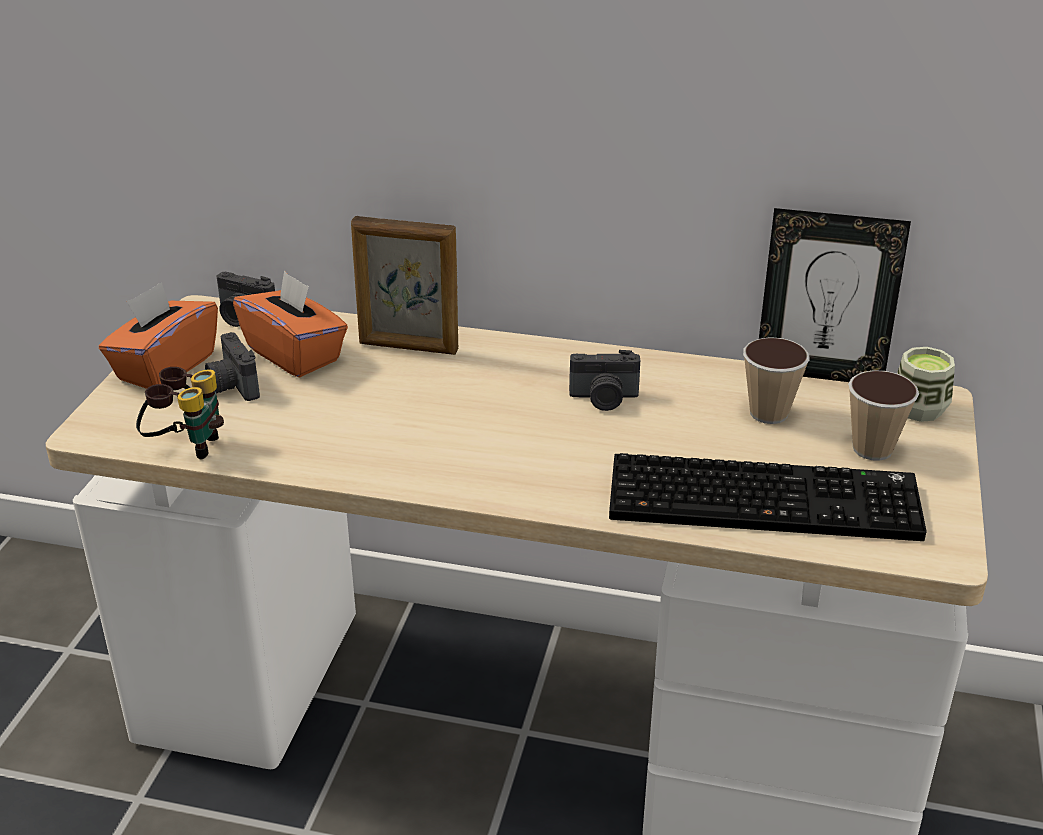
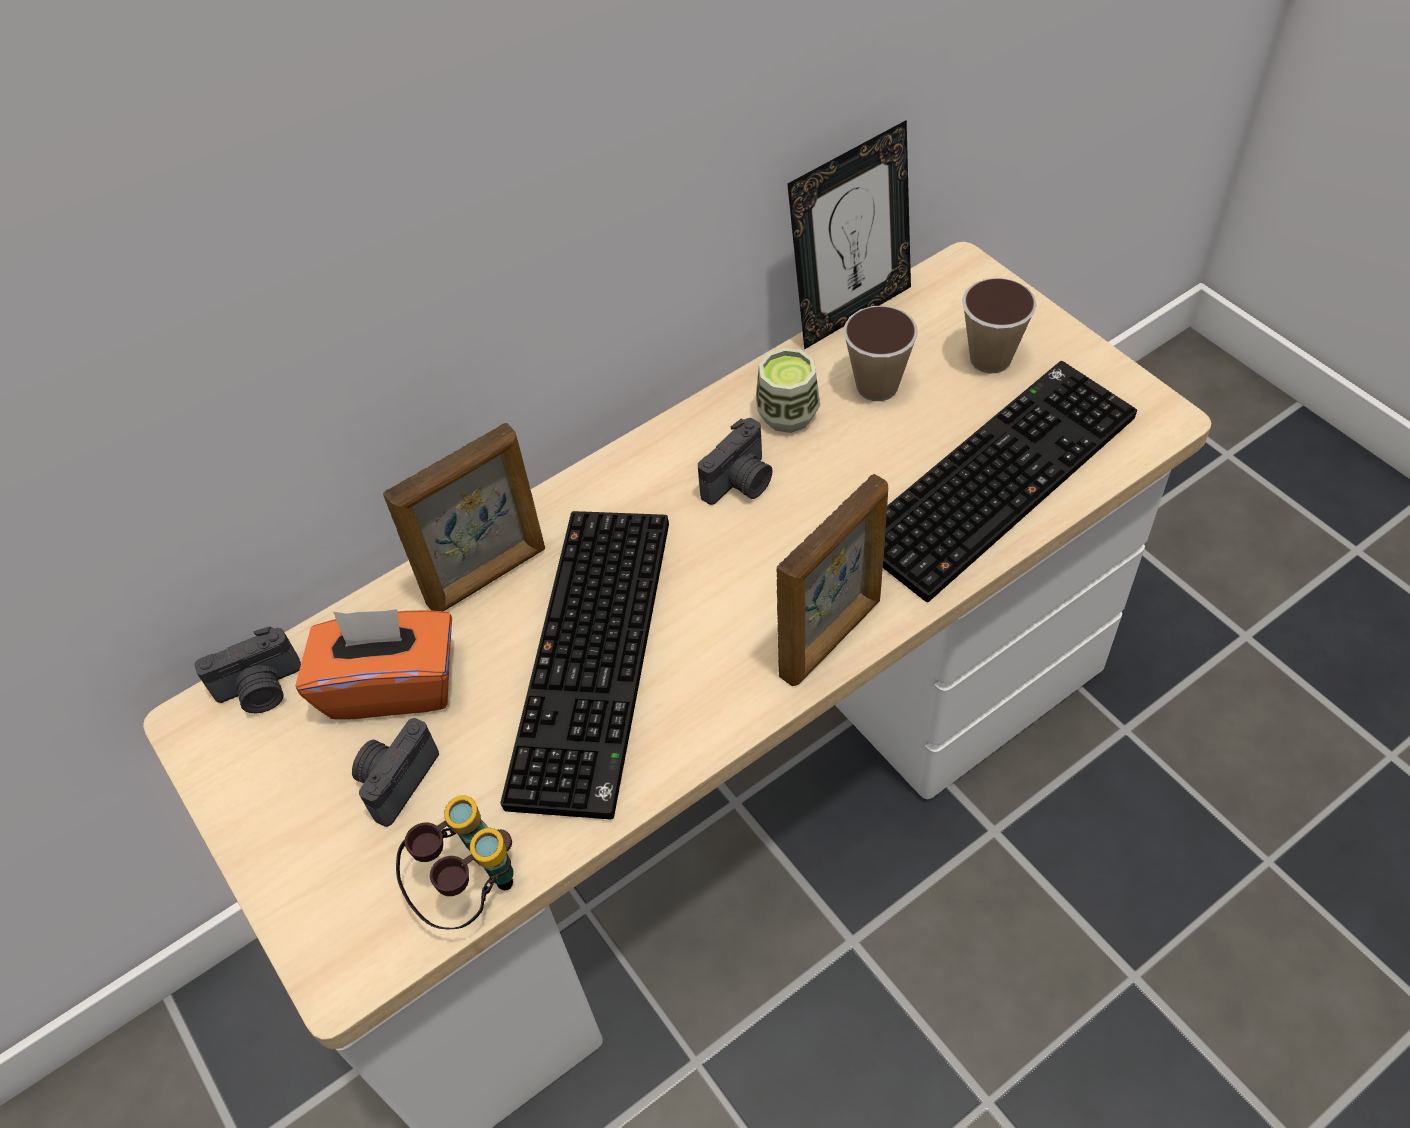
camera: 45 degrees left, 20 degrees up
(165, 367) = (283, 825): orange tissue box -> none
(232, 386) = (395, 780): camera -> camera turned 105 degrees clockwise
(394, 412) = (597, 661): none -> keyboard
(526, 492) = (832, 638): none -> picture frame
(918, 409) = (964, 290): cup -> cup (788, 414)

